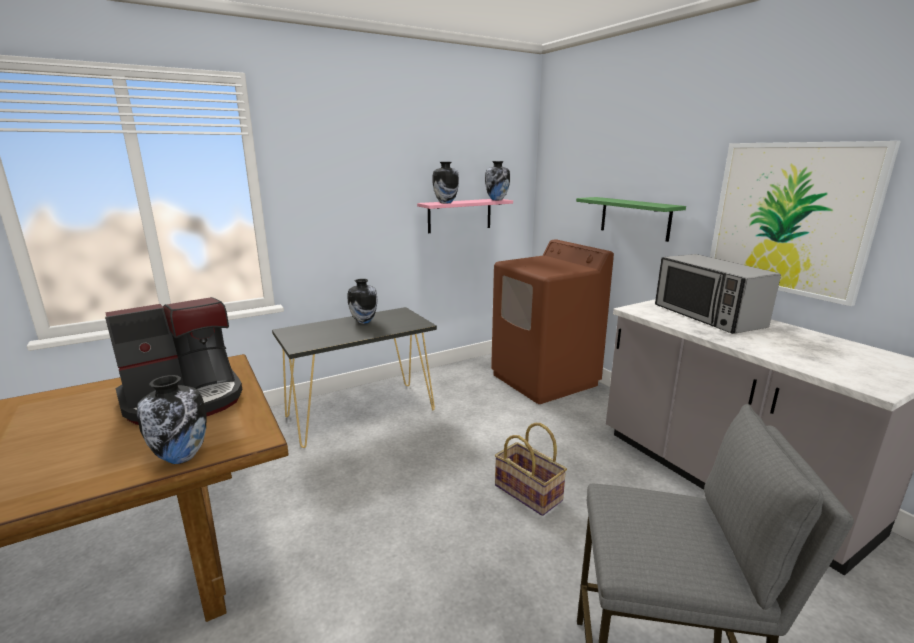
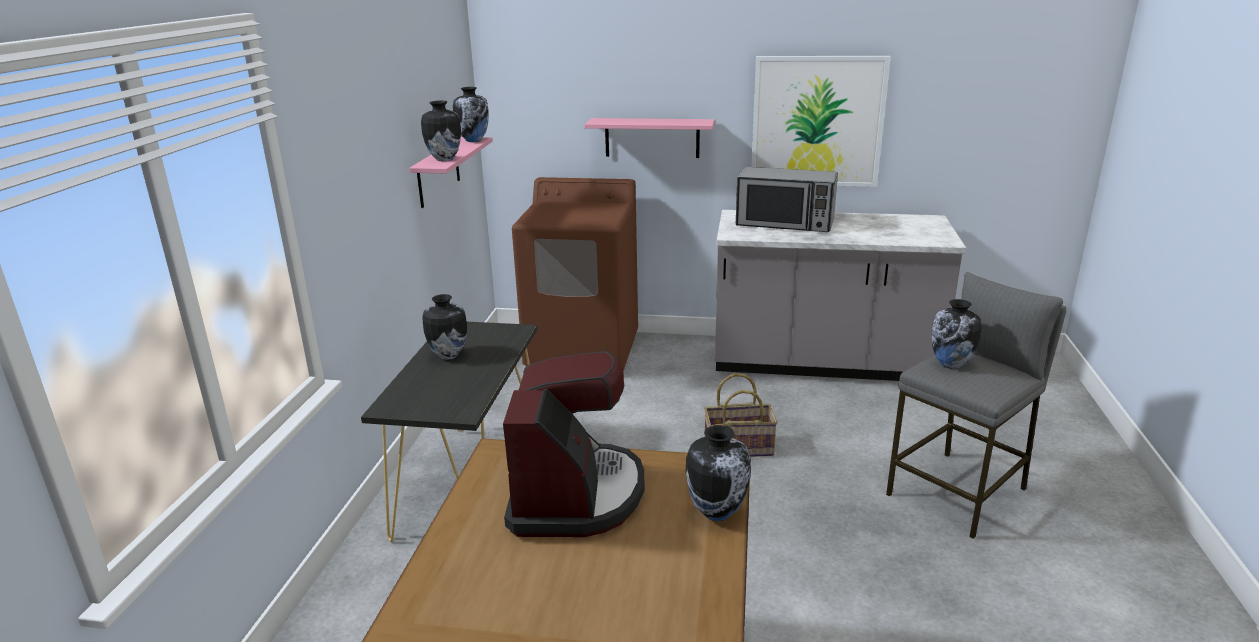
camera: 50 degrees left, 5 degrees up
(635, 218) = (652, 137): green shelf -> pink shelf
(653, 508) = (951, 364): none -> vase

